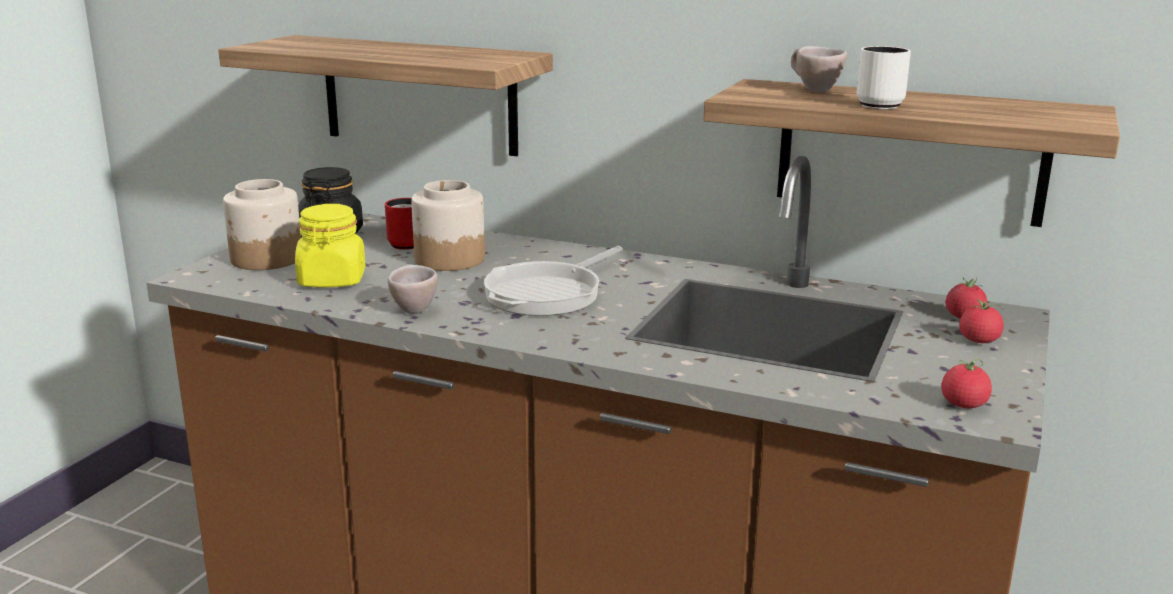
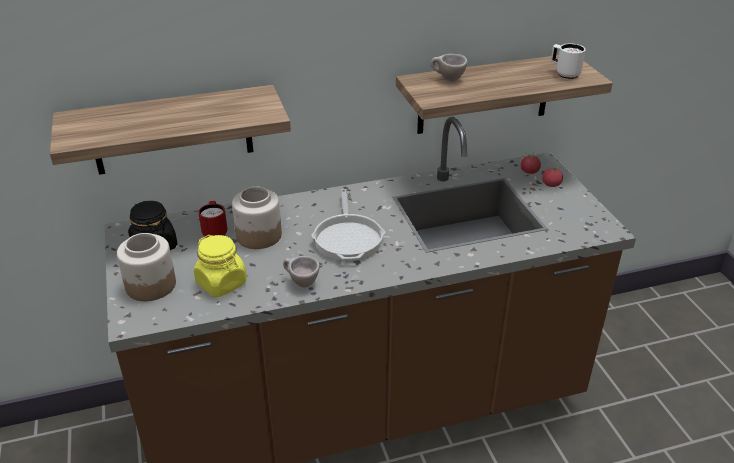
camera: 40 degrees left, 15 degrees up
(877, 104) = (495, 85): white mug -> white mug (564, 74)
(963, 404) = (590, 227): tomato -> none

